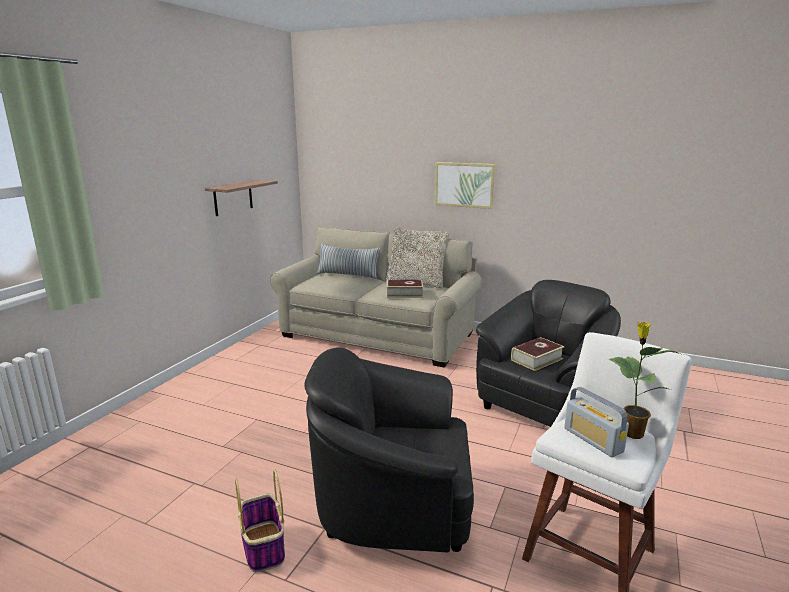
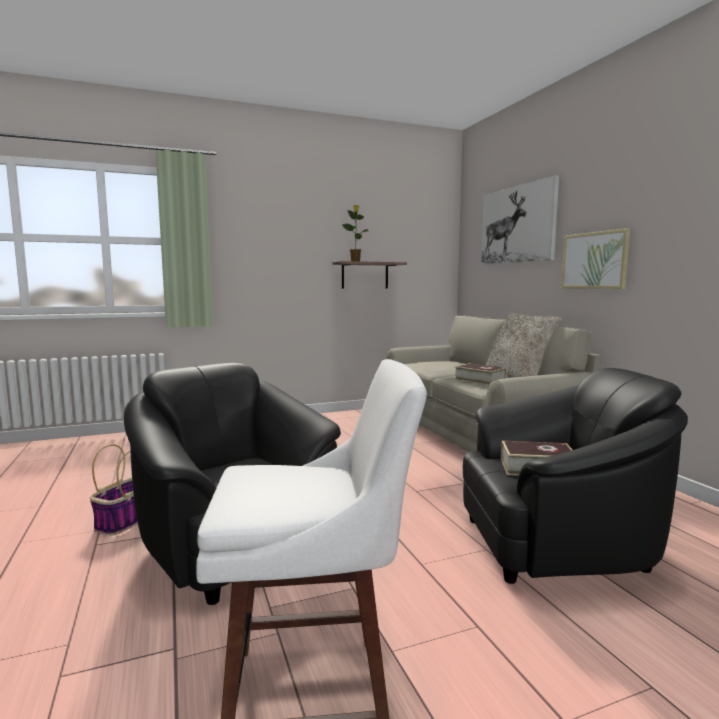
camera: 45 degrees right, 10 degrees down
(348, 275) = (462, 363): pillow -> none
(378, 144) = (517, 225): none -> picture
(593, 440) = (266, 484): radio -> none
(631, 433) = (326, 499): potted plant -> potted plant (355, 261)

